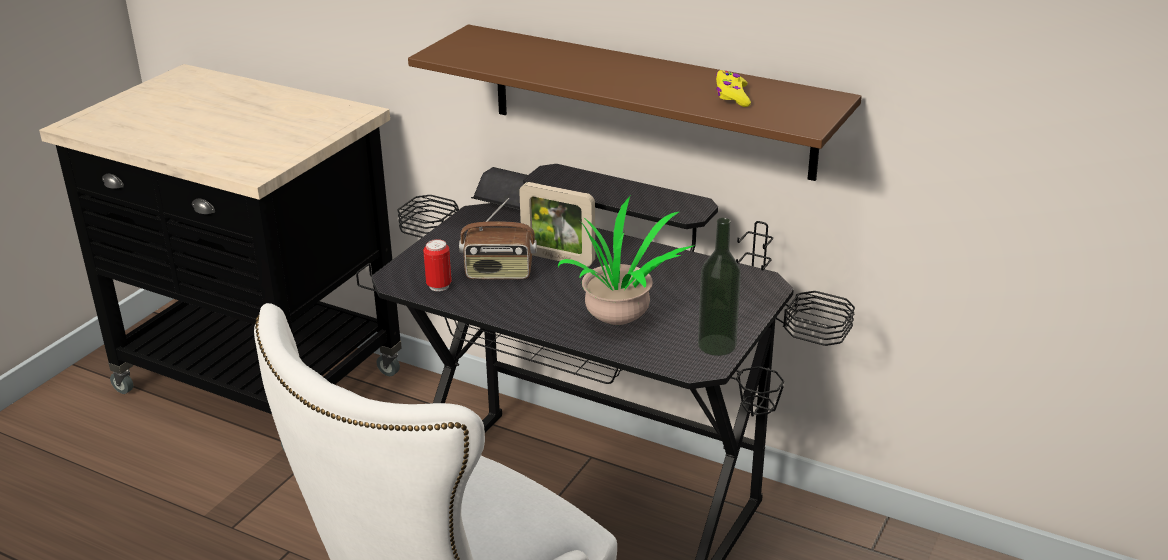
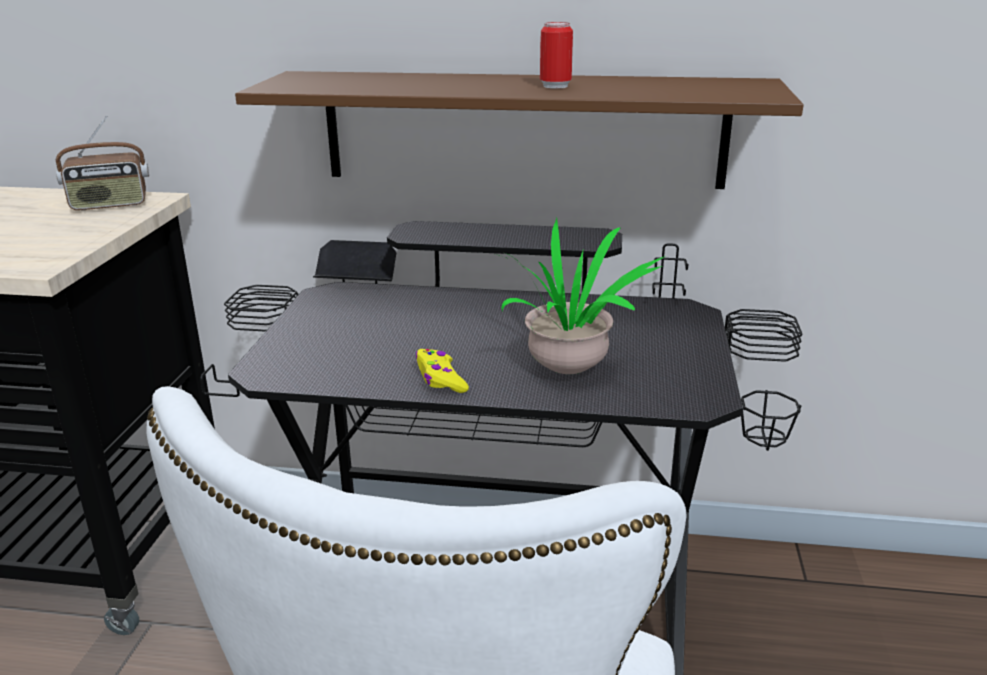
camera: 20 degrees left, 5 degrees down
(439, 286) = (324, 371): can -> can (555, 86)
(499, 273) = (390, 346): radio -> radio (109, 205)
(558, 258) = (448, 321): picture frame -> none
(717, 345) = (699, 375): bottle -> none
(732, 96) = (654, 87): yellow game controller -> yellow game controller (440, 379)

